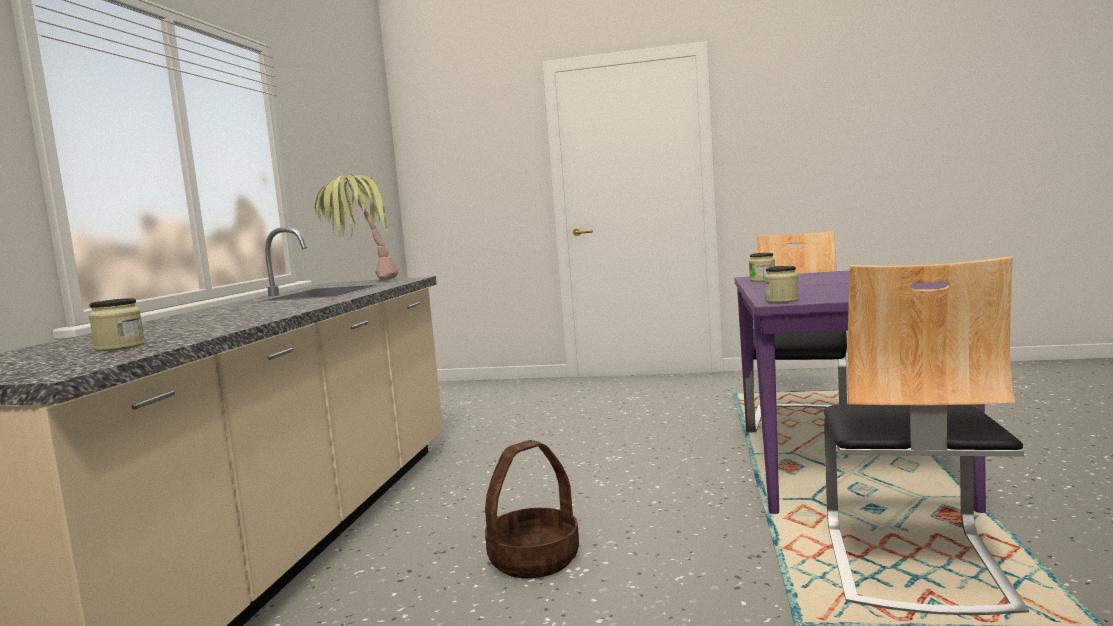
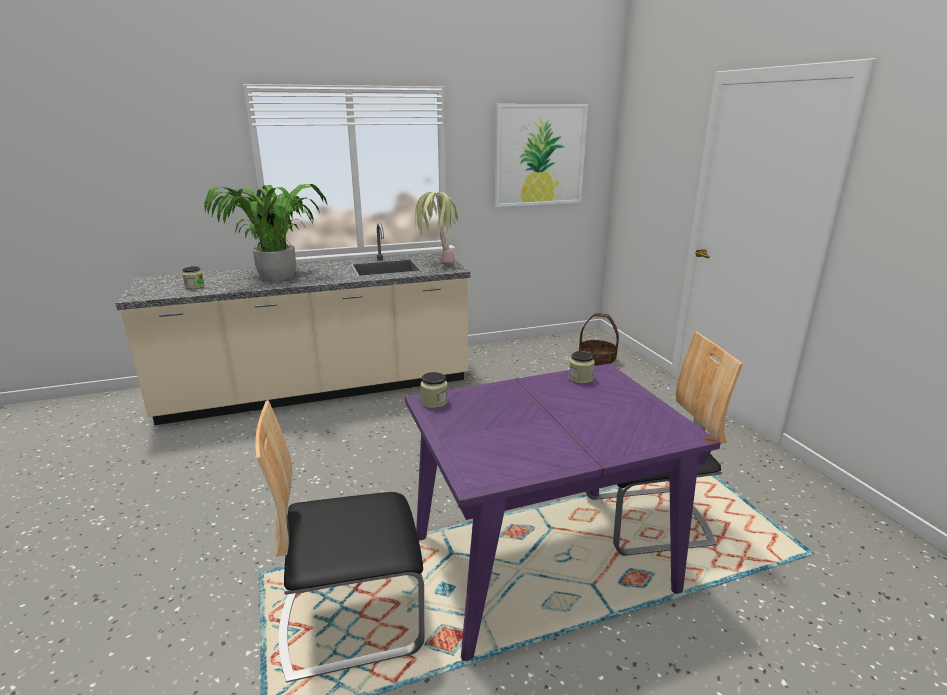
camera: 60 degrees right, 15 degrees up
(216, 318) = (278, 276): none -> potted plant
(351, 157) = (539, 155): none -> picture
(534, 559) = (325, 462): basket -> basket (597, 360)

